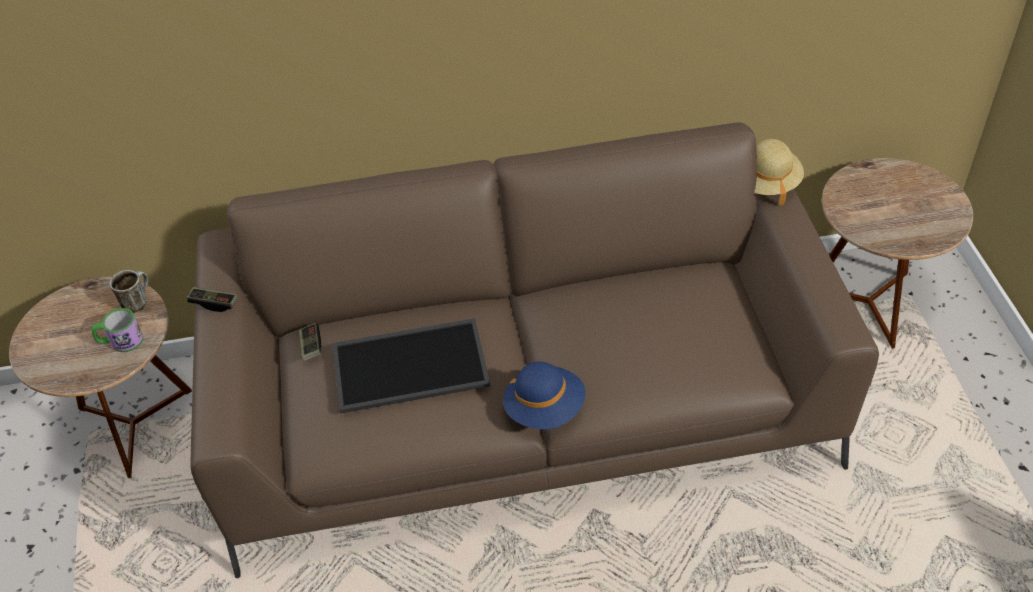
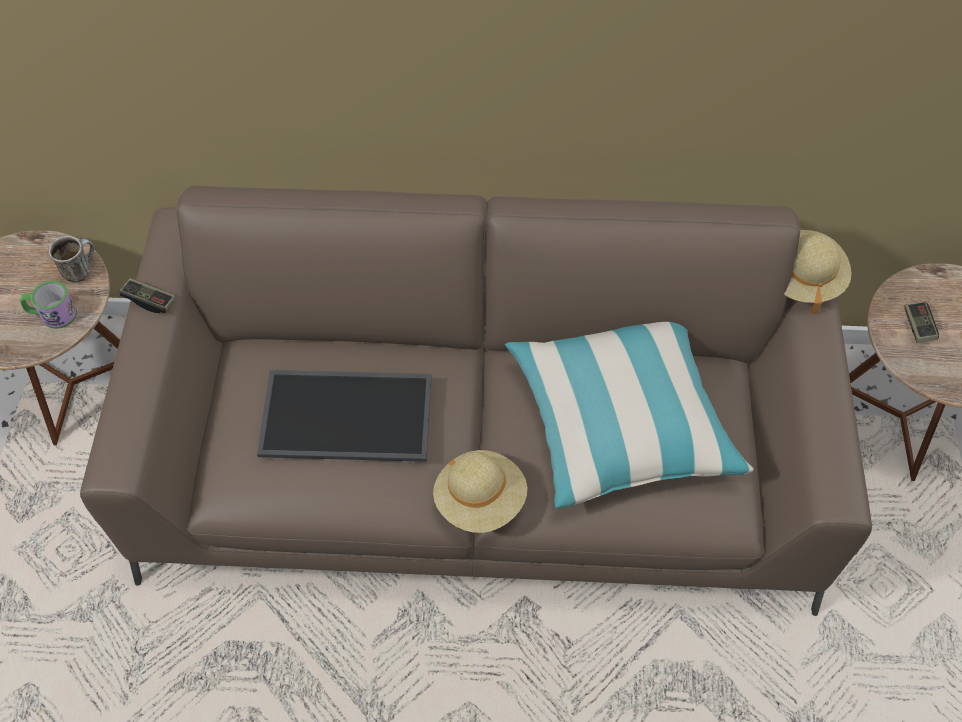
camera: 10 degrees right, 10 degrees up
(311, 347) = (249, 366): game controller -> game controller (918, 327)
(544, 409) = (480, 500): blue hat -> beige hat
(646, 323) = (621, 421): none -> pillow

